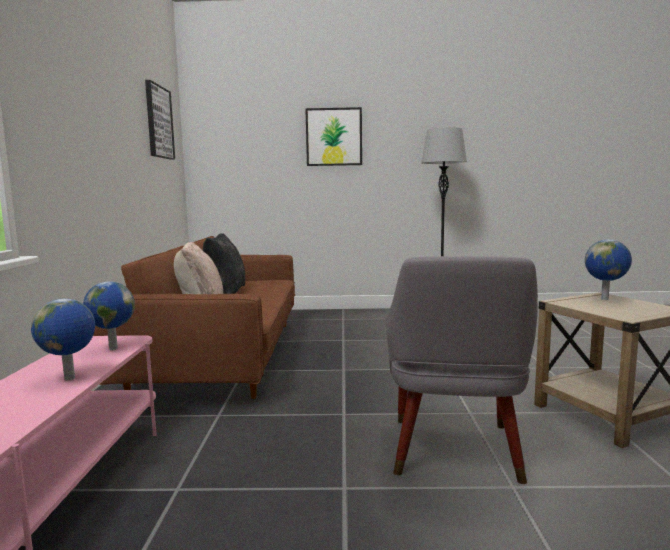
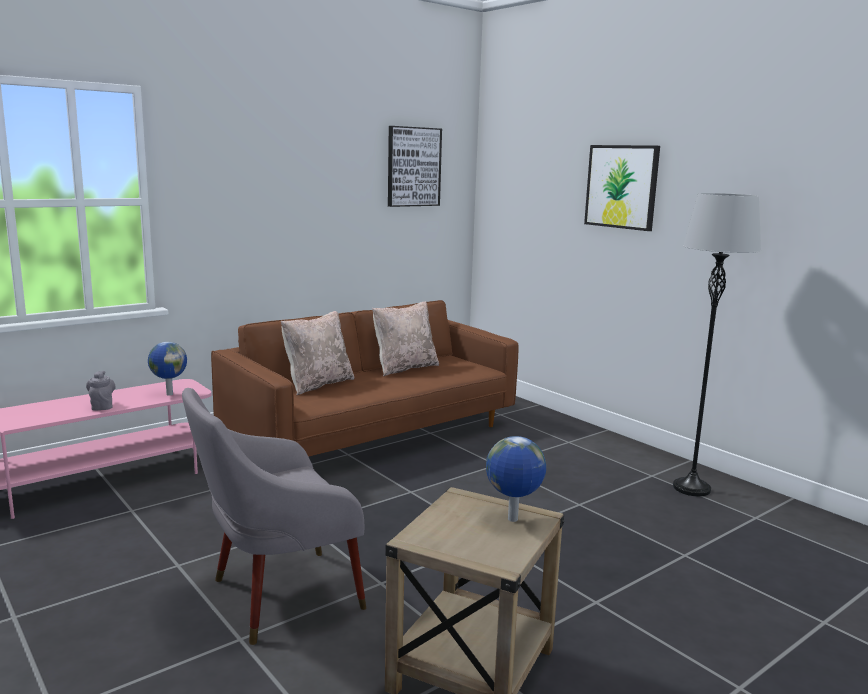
camera: 50 degrees right, 5 degrees up
(70, 378) = (102, 406): globe -> grey teapot
(226, 292) = (404, 368): black pillow -> beige pillow

